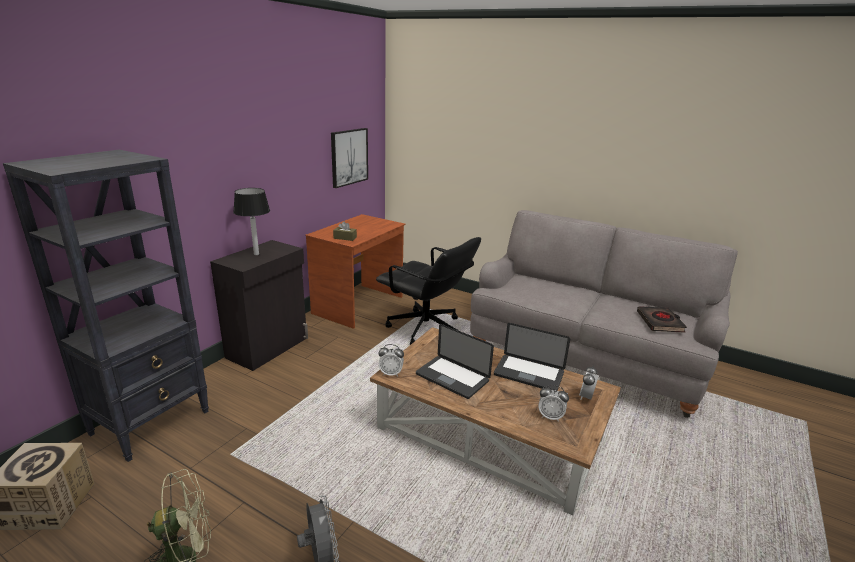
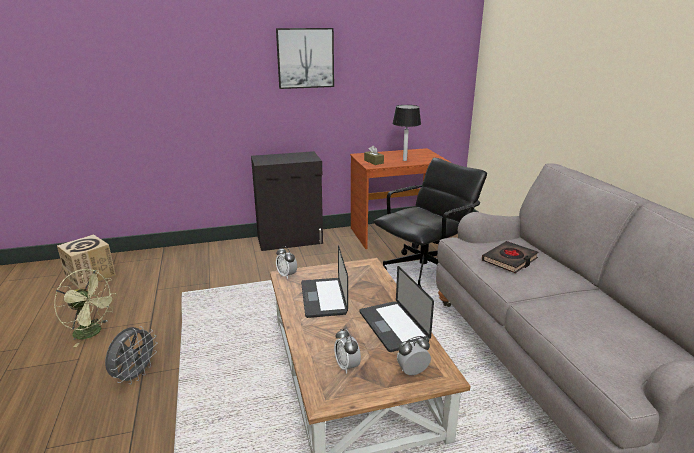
camera: 45 degrees right, 0 degrees up
(152, 422) = (176, 257): black bookcase -> none
(256, 254) = (284, 157): table lamp -> table lamp (405, 160)
(349, 157) = (418, 89): picture -> picture (305, 58)
(426, 329) = (424, 271): black office chair -> black office chair turned 120 degrees counterclockwise
(660, 322) = (611, 342): black book -> black book (510, 260)

